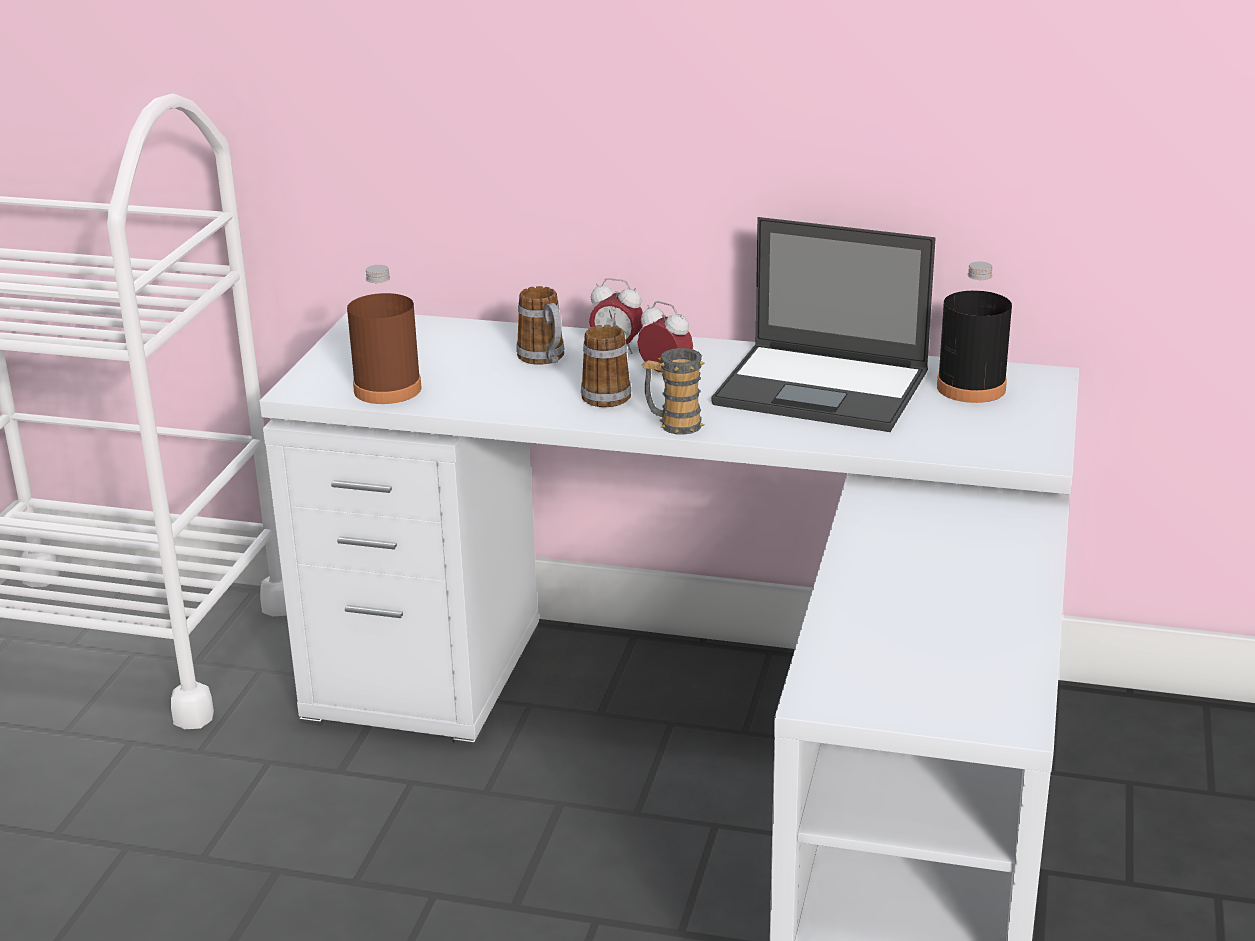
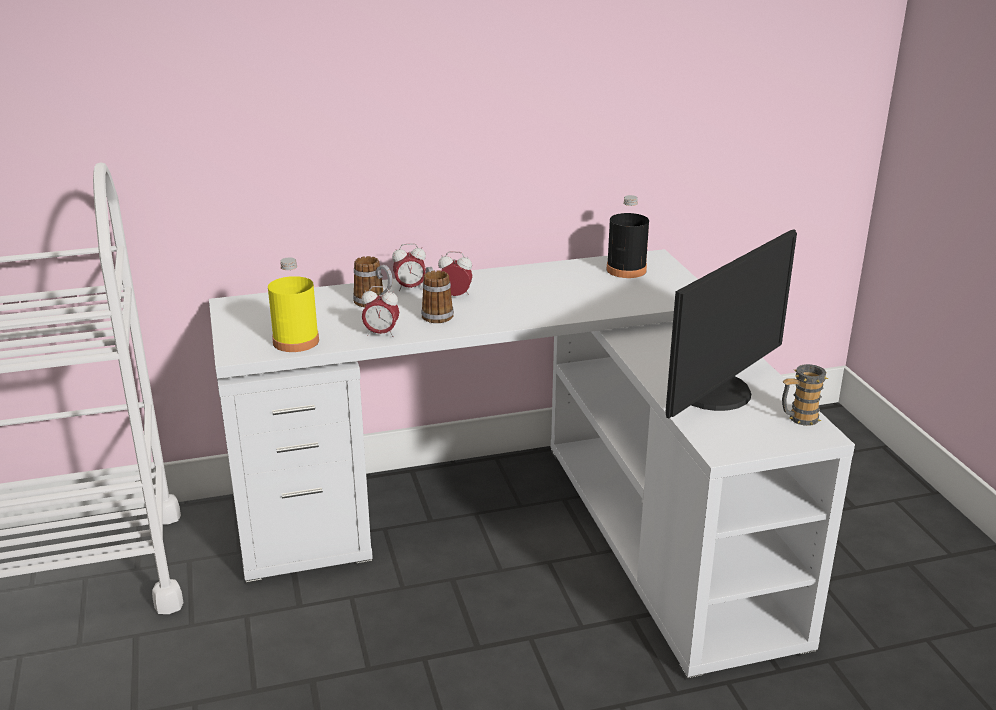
camera: 30 degrees left, 0 degrees up
(387, 389) = (296, 341): brown bottle -> yellow bottle
(504, 404) = (381, 334): none -> alarm clock
(673, 424) = (494, 323): mug -> mug (798, 419)
(824, 388) = (552, 286): laptop -> none
(917, 612) = (717, 393): none -> monitor

